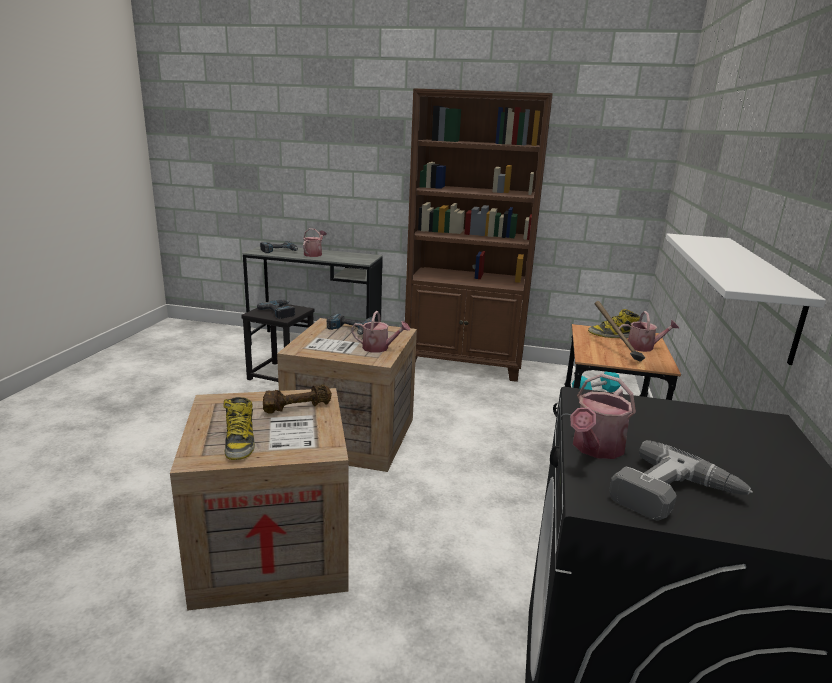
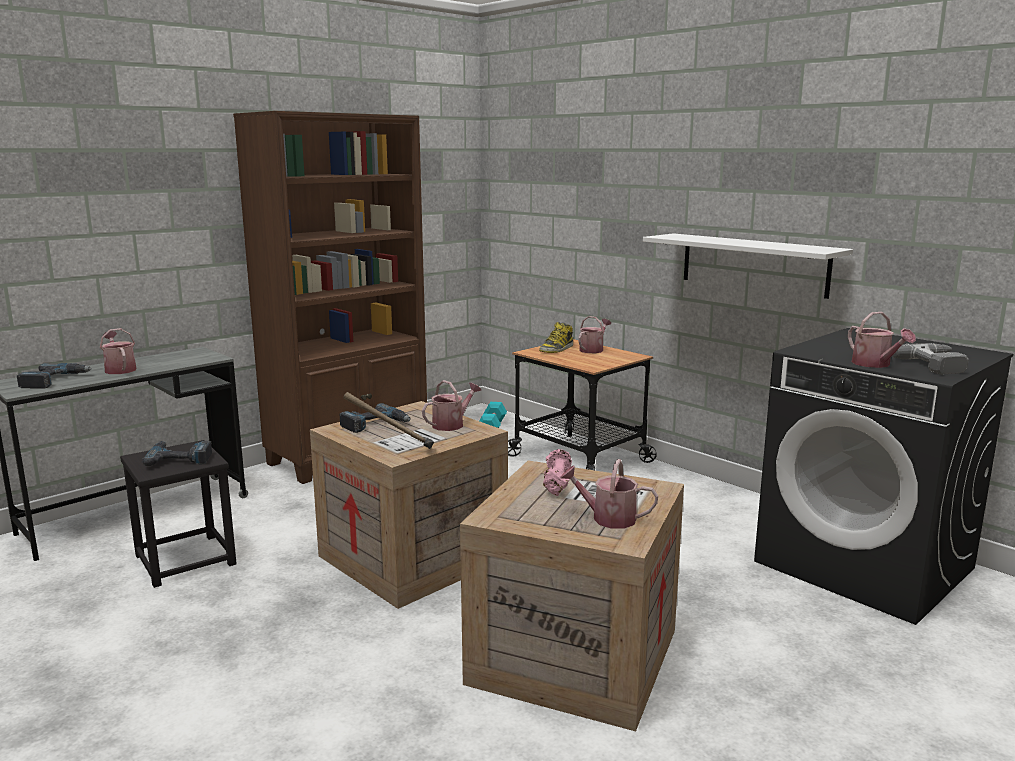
camera: 55 degrees left, 5 degrees down
(240, 442) = (607, 518): boot -> watering can
(297, 408) = (556, 483): brown dumbbell -> pink dumbbell
(615, 353) = (594, 359): hammer -> hammer (394, 451)

